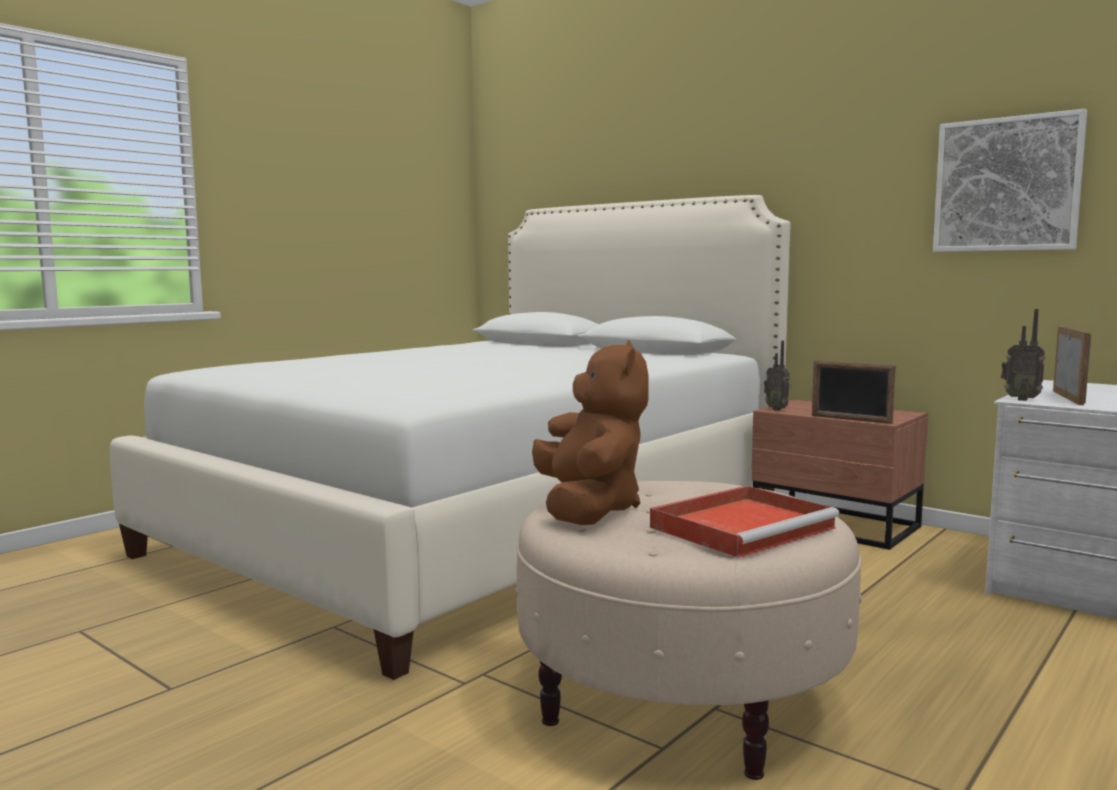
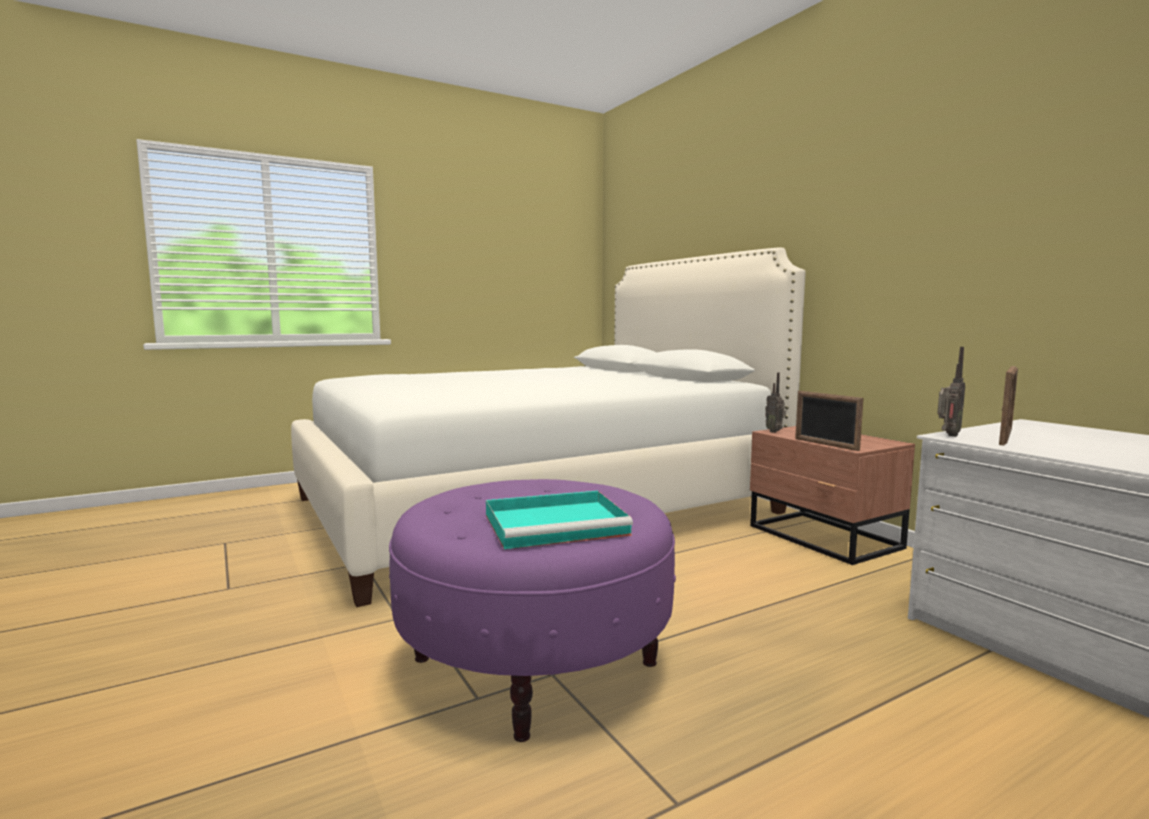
camera: 20 degrees right, 0 degrees up
(588, 509) = (473, 497): brown plush toy -> none
(682, 699) = (535, 661): beige ottoman -> purple ottoman
(744, 527) = (558, 524): red tray -> turquoise tray
(1006, 184) = (995, 228): picture -> none
(1020, 399) = (947, 435): radio -> radio turned 105 degrees counterclockwise

